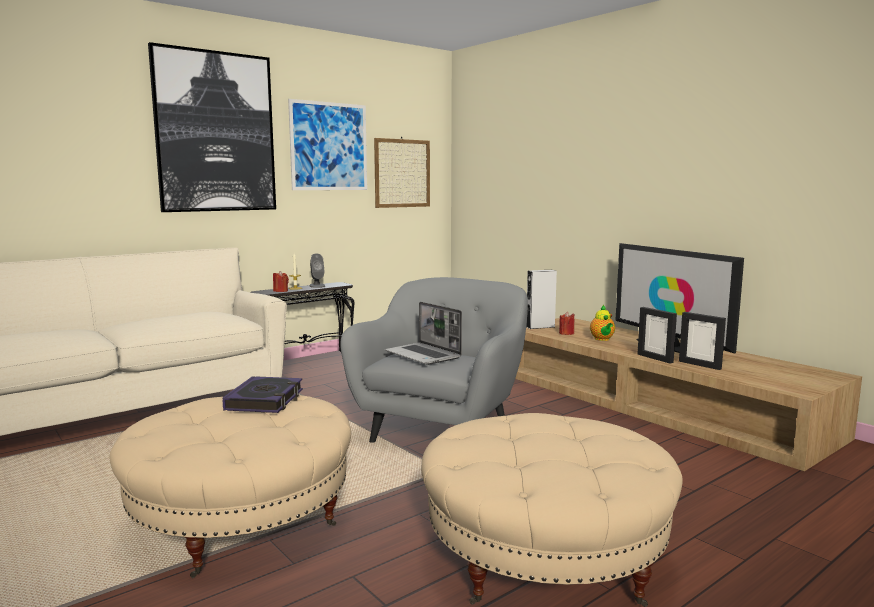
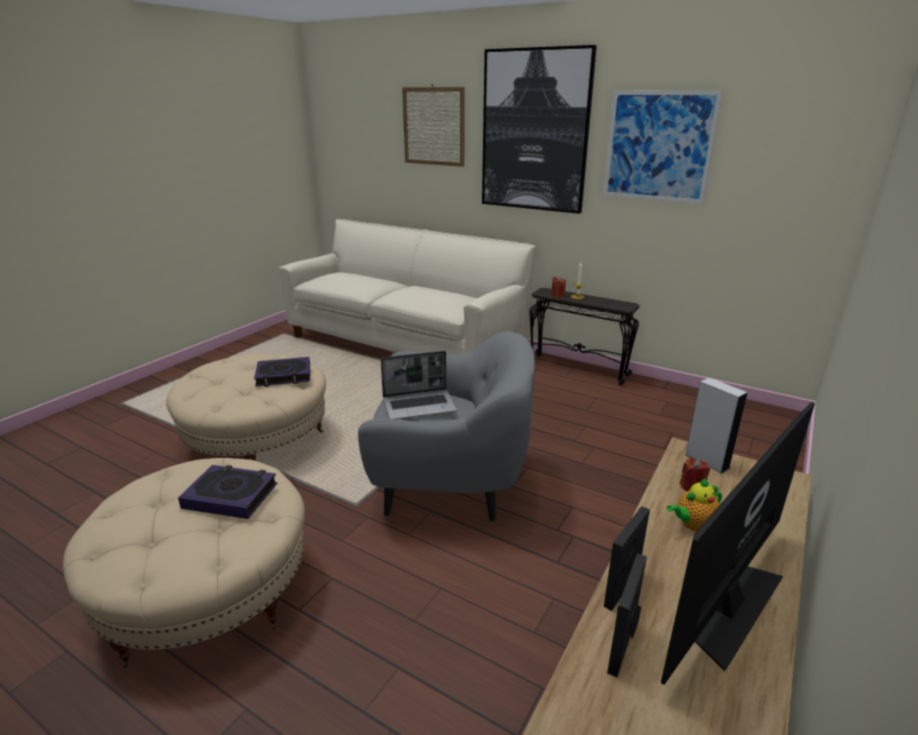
camera: 70 degrees right, 15 degrees up
(317, 286) = (601, 301): grey speaker -> none
(402, 172) = (770, 184): picture -> picture (433, 125)
(424, 355) = (420, 405): laptop -> laptop turned 135 degrees counterclockwise
(530, 426) = (230, 496): none -> book

